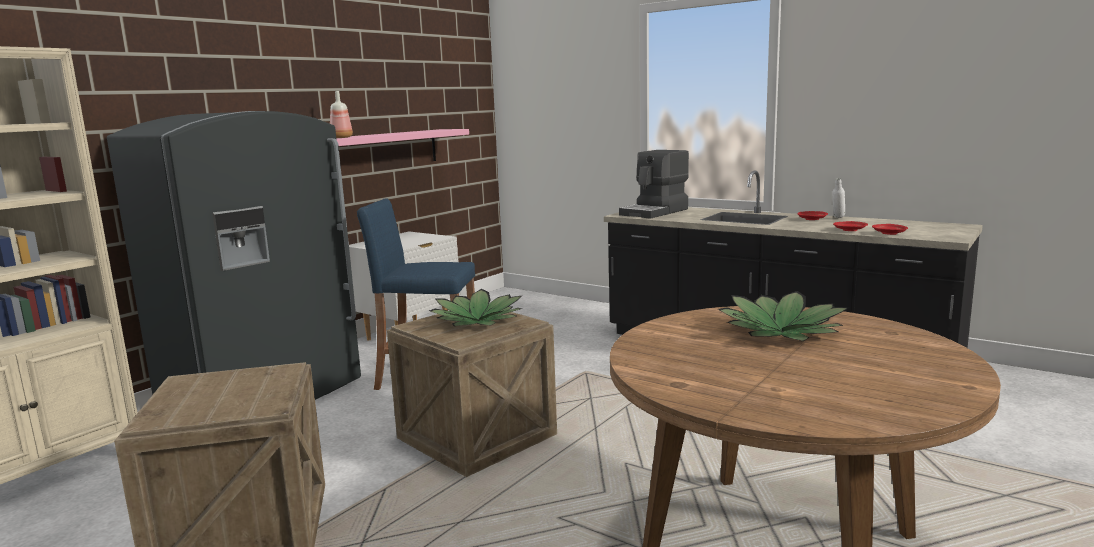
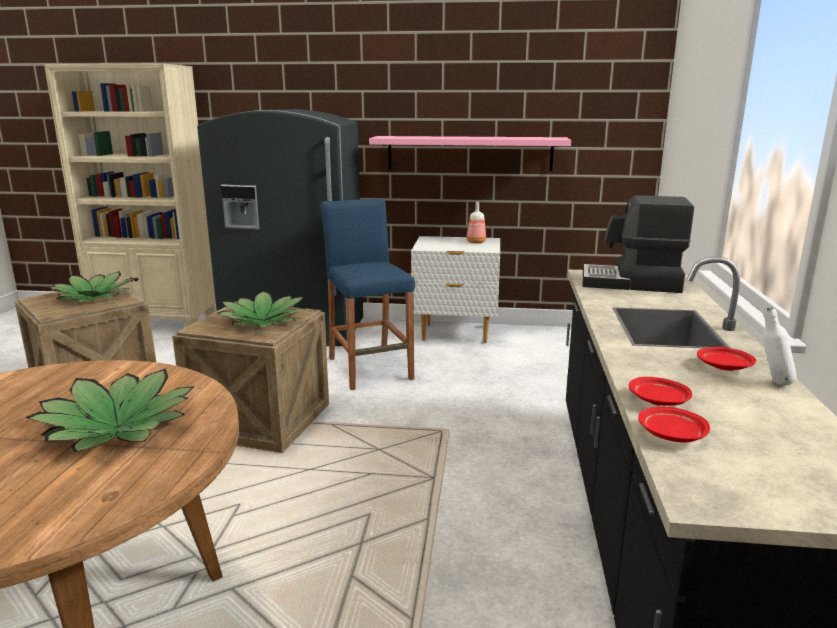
camera: 60 degrees right, 5 degrees up
(227, 386) = (94, 297): none -> potted plant
(342, 137) = (409, 137): bottle -> bottle (476, 242)

